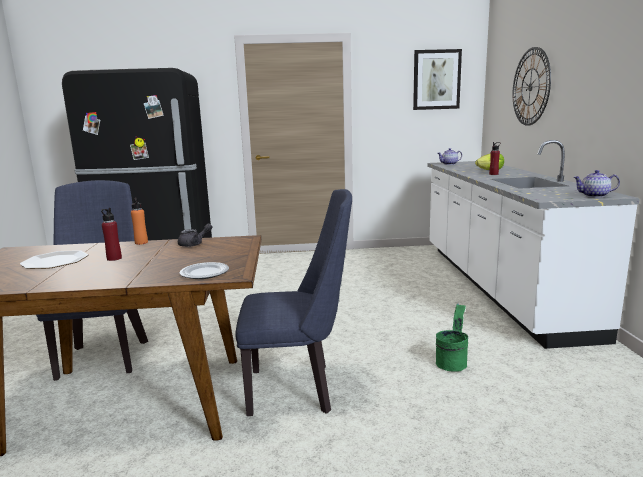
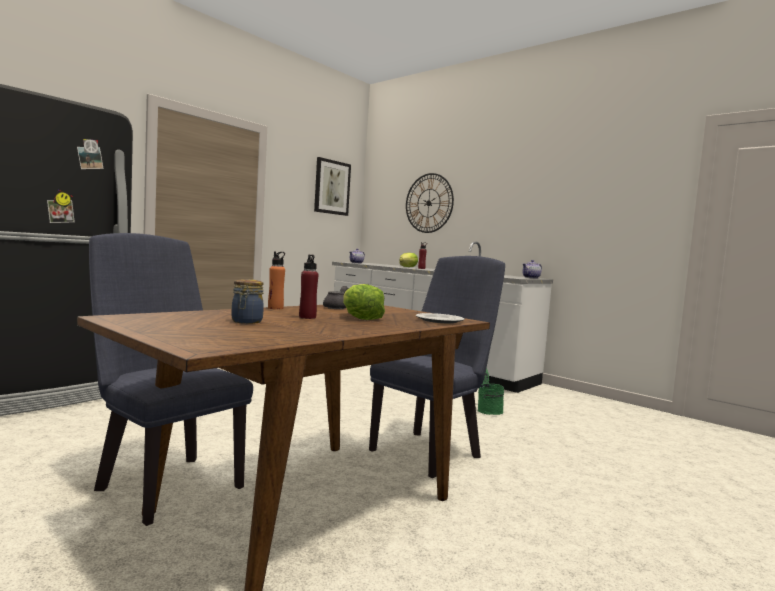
camera: 45 degrees left, 10 degrees down
(55, 261) = (246, 322): plate -> jar
(151, 262) = (360, 318): none -> lettuce

